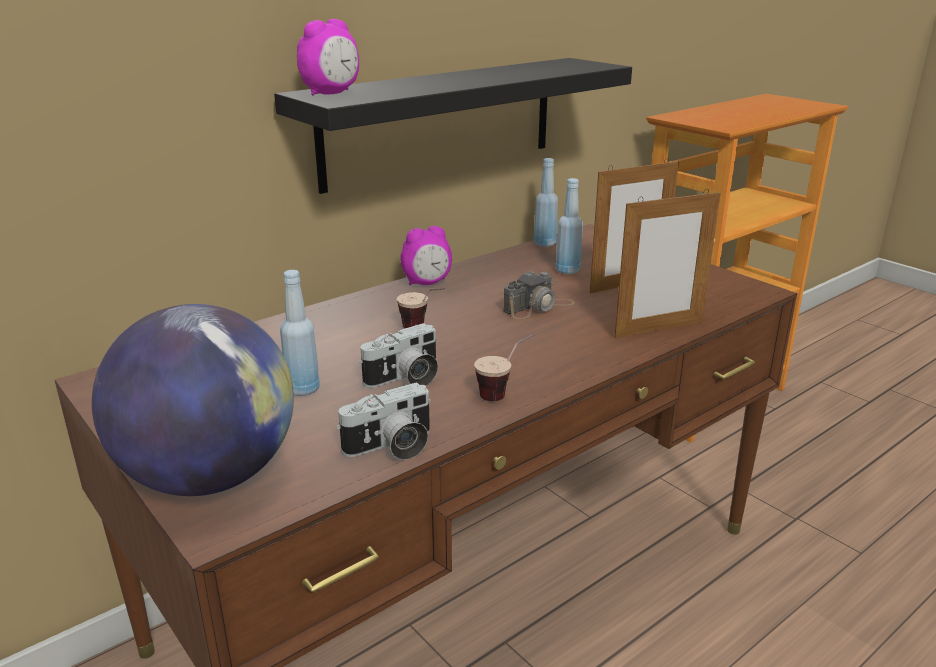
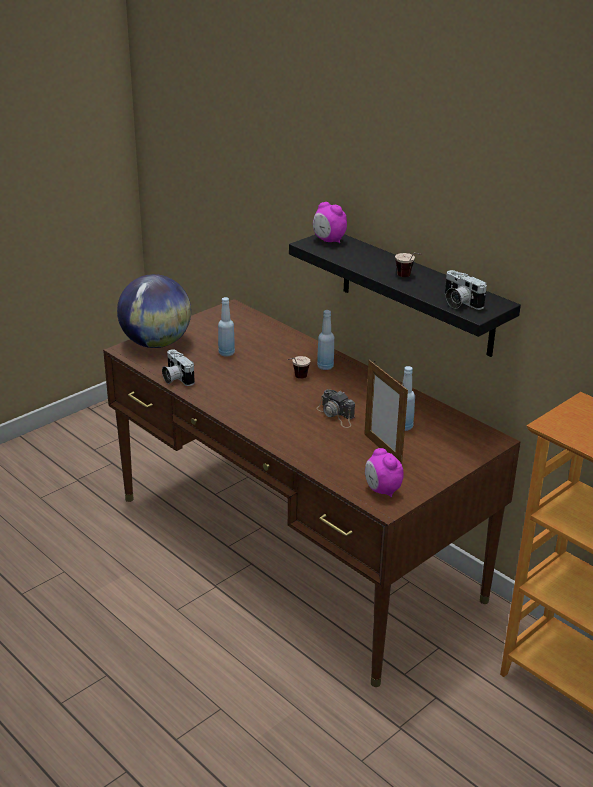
camera: 85 degrees right, 5 degrees up
(405, 379) = (238, 377): camera -> camera (459, 302)
(427, 283) = (366, 376): alarm clock -> alarm clock (382, 490)
(505, 393) = (225, 404): cup -> cup (408, 278)
(545, 244) = (458, 419): blue bottle -> blue bottle (325, 367)
(659, 329) = (310, 456): picture frame -> none

